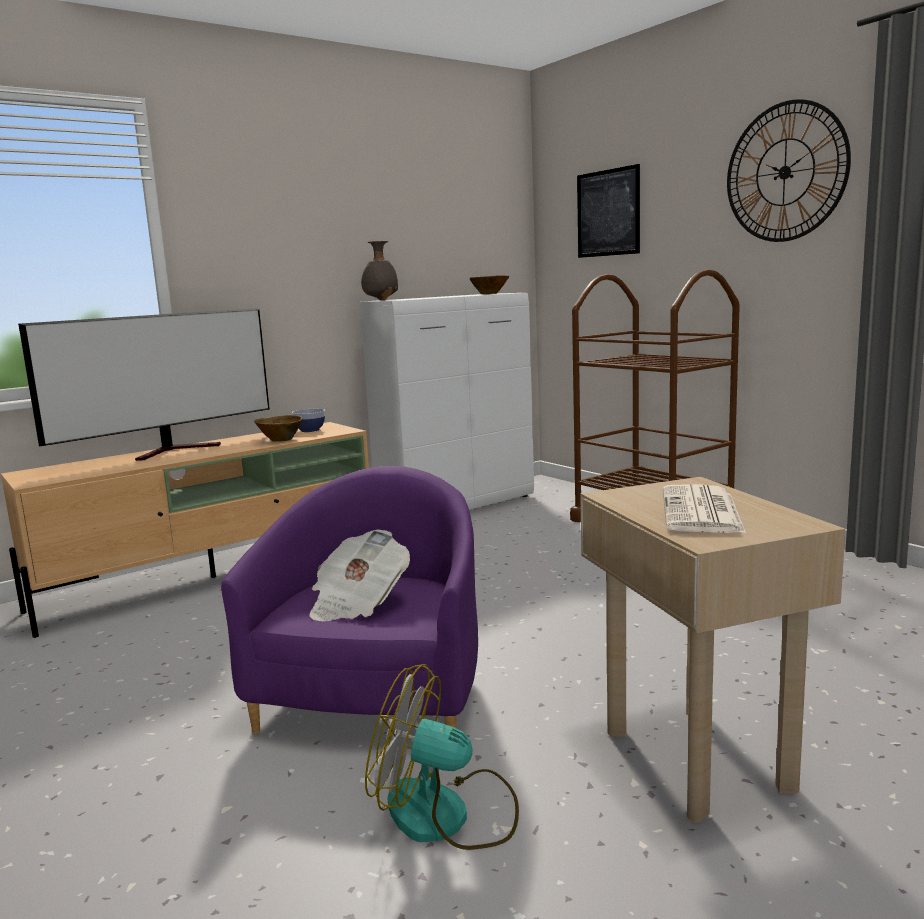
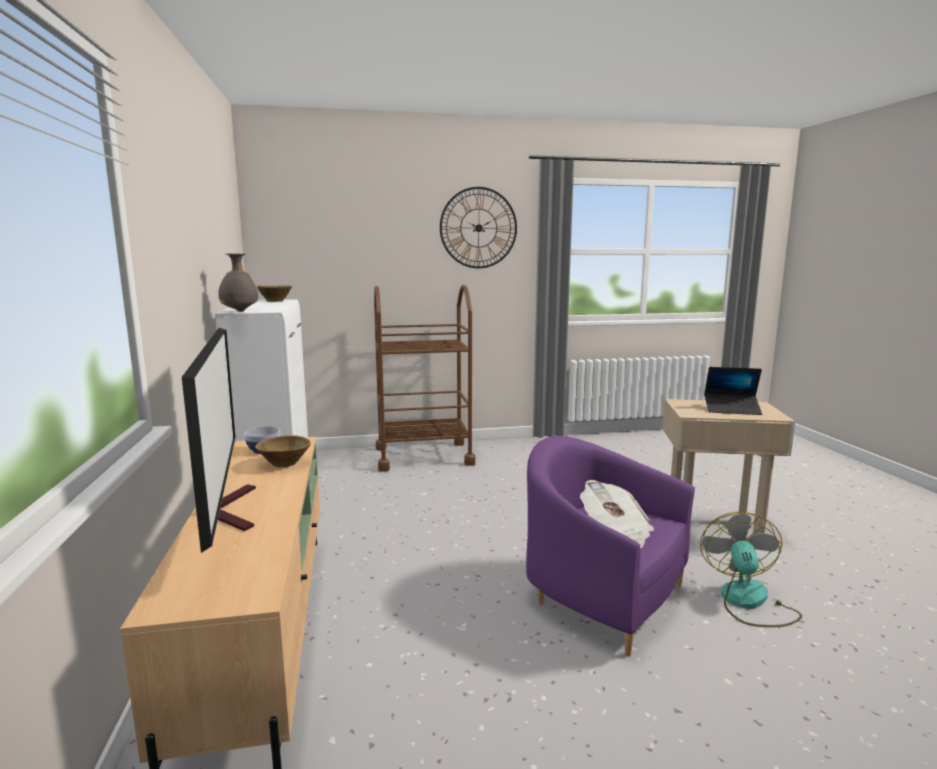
camera: 65 degrees left, 0 degrees up
(447, 815) = (748, 602): fan -> fan turned 150 degrees clockwise
(608, 213) = (334, 237): picture -> none
(702, 512) = (732, 409): newspaper -> laptop

